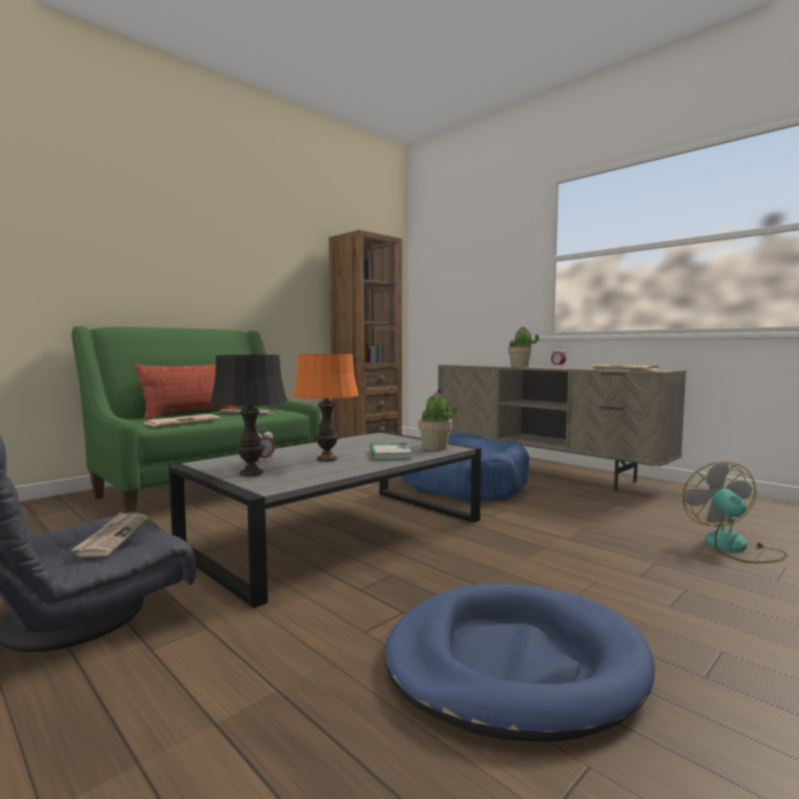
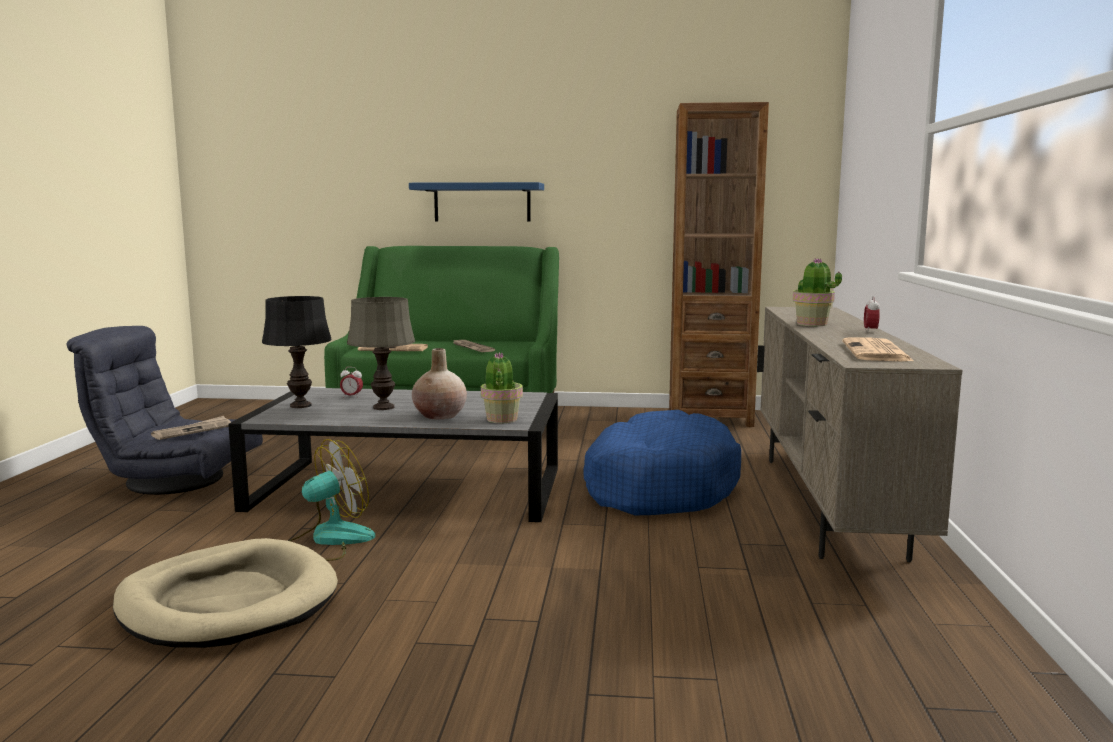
camera: 50 degrees right, 5 degrees up
(189, 290) = (482, 202): none -> blue shelf
(190, 413) = (441, 340): pillow -> none
(327, 459) = (383, 407): orange table lamp -> grey table lamp
(390, 454) = (440, 415): book -> beige vase
(513, 664) = (228, 602): blue dog bed -> beige dog bed
(734, 547) = (681, 659): fan -> fan (329, 540)

